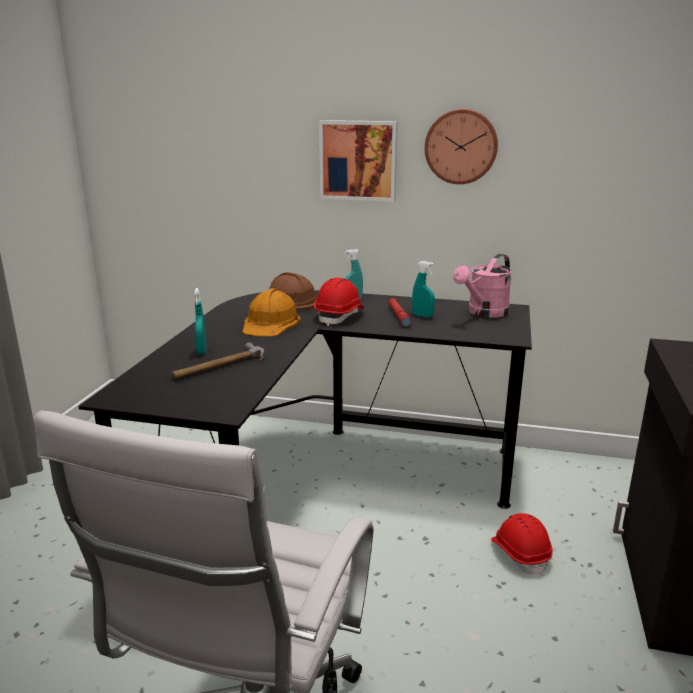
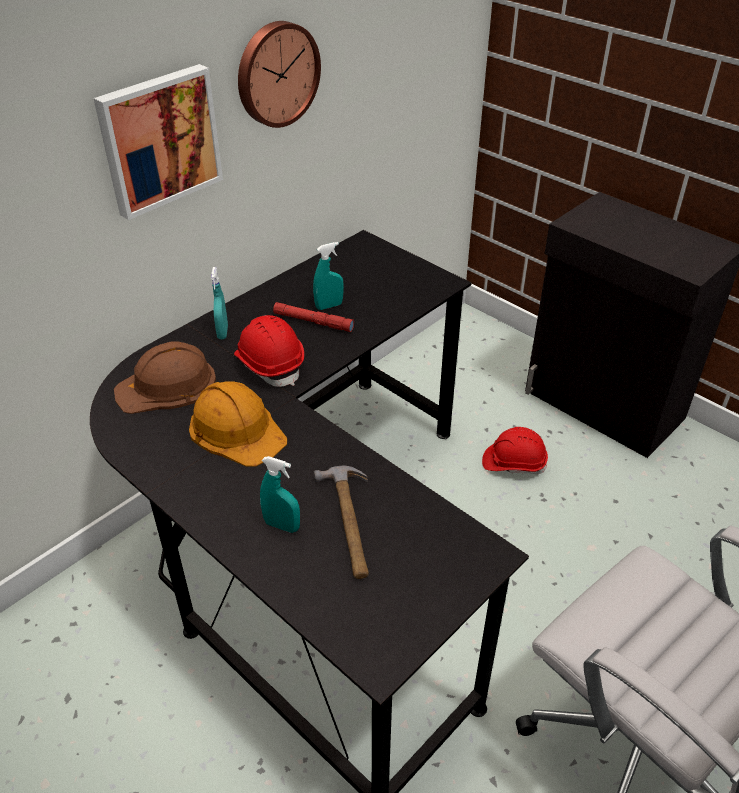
camera: 60 degrees left, 20 degrees up
(484, 313) = (360, 265): pink watering can -> none

